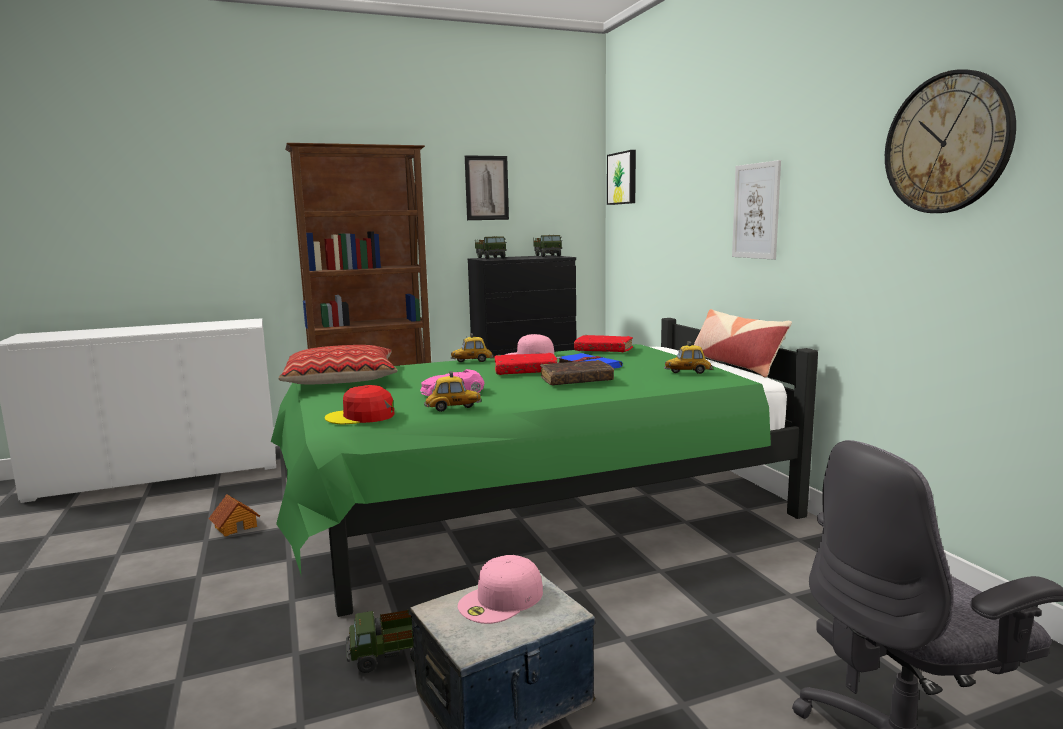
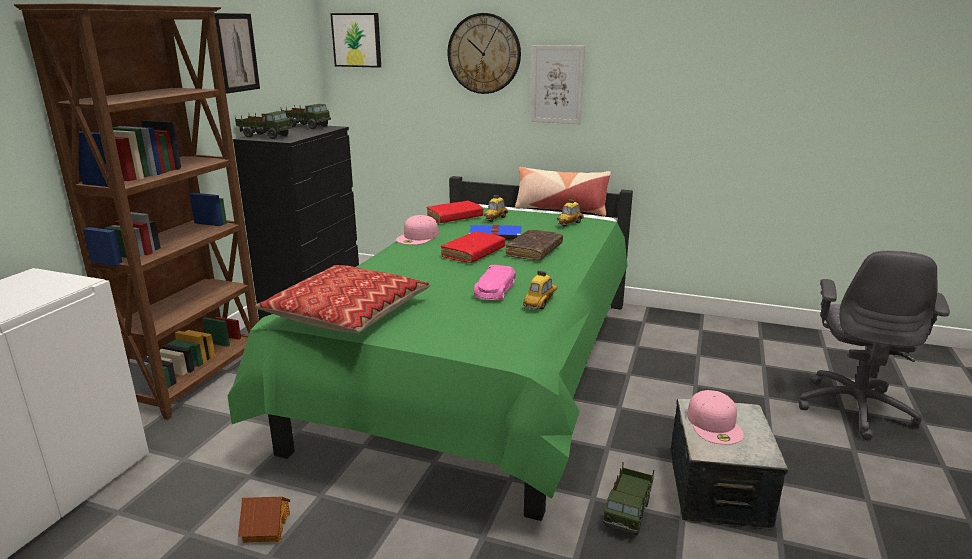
camera: 50 degrees left, 10 degrees up
(361, 416) = (508, 337): red cap -> none
(472, 361) = (393, 256): toy car -> toy car (495, 219)
(947, 143) = (735, 51): wall clock -> wall clock (484, 54)

